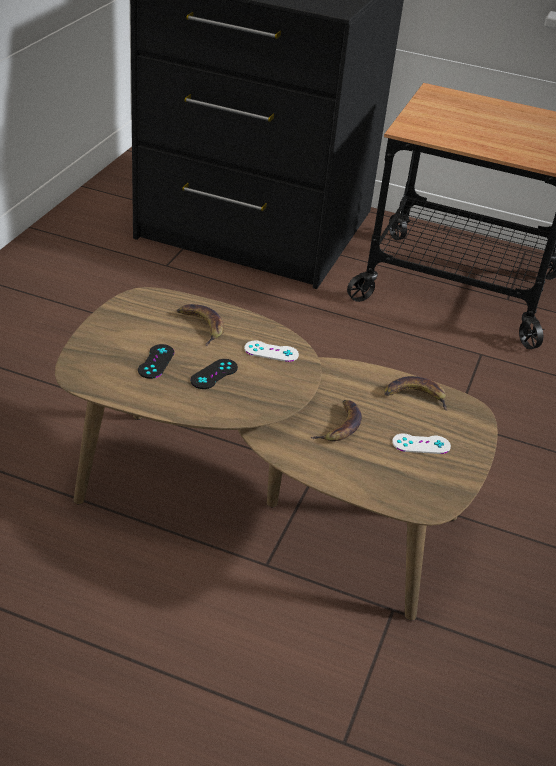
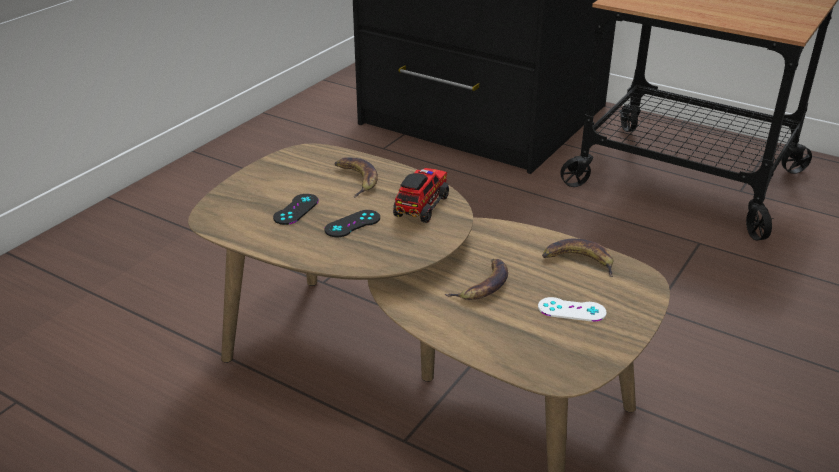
camera: 15 degrees right, 5 degrees down
(271, 351) = (422, 206): white game controller -> toy truck

